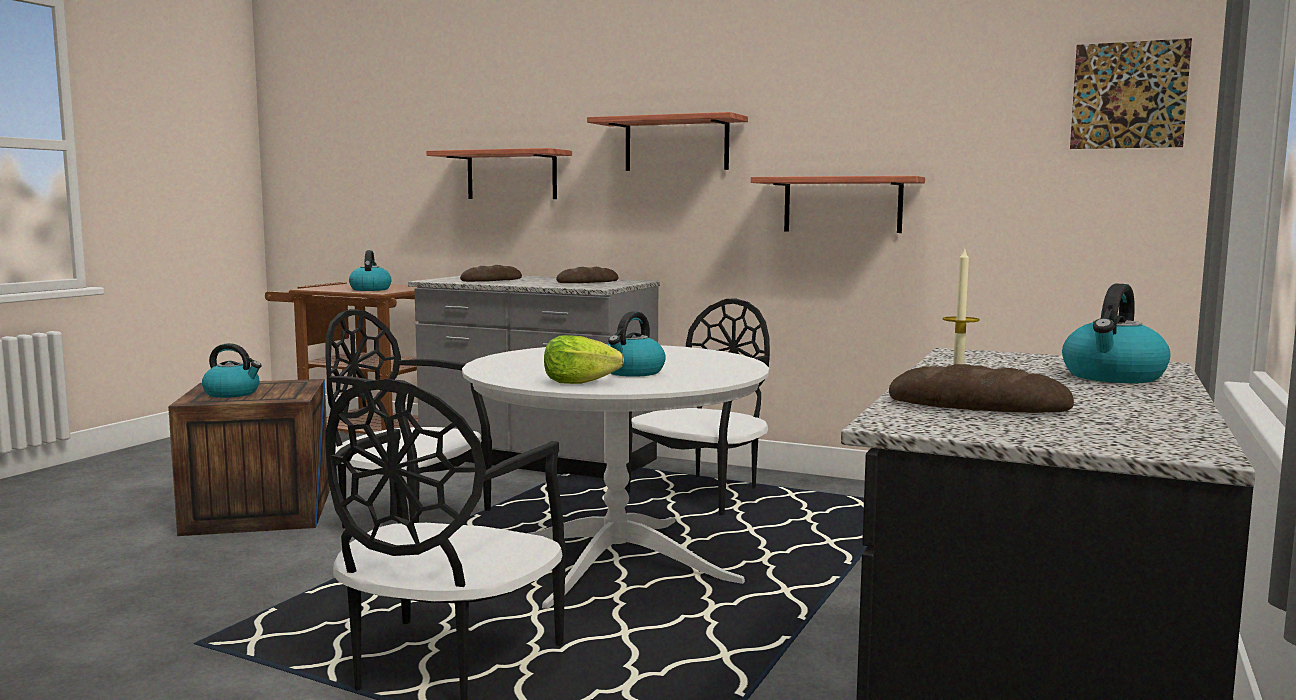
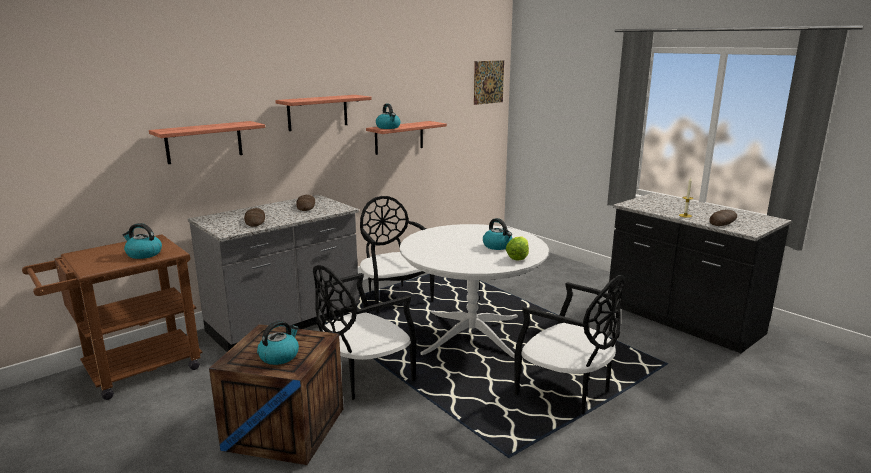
camera: 65 degrees left, 10 degrees up
(1113, 377) = (678, 203): kettle -> kettle (388, 127)

